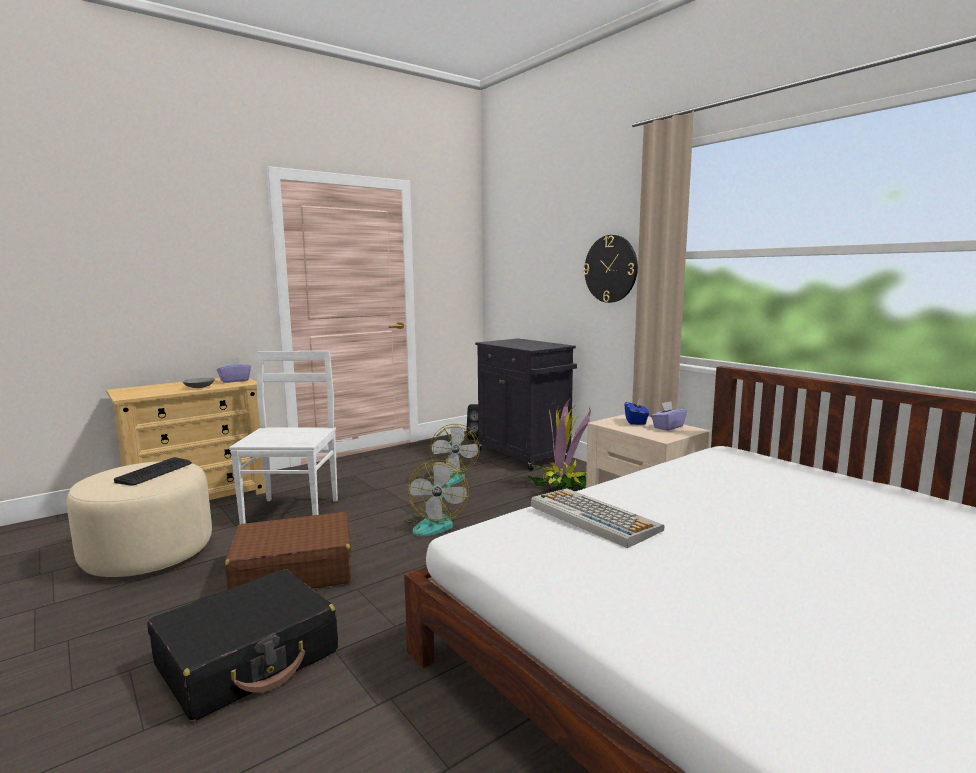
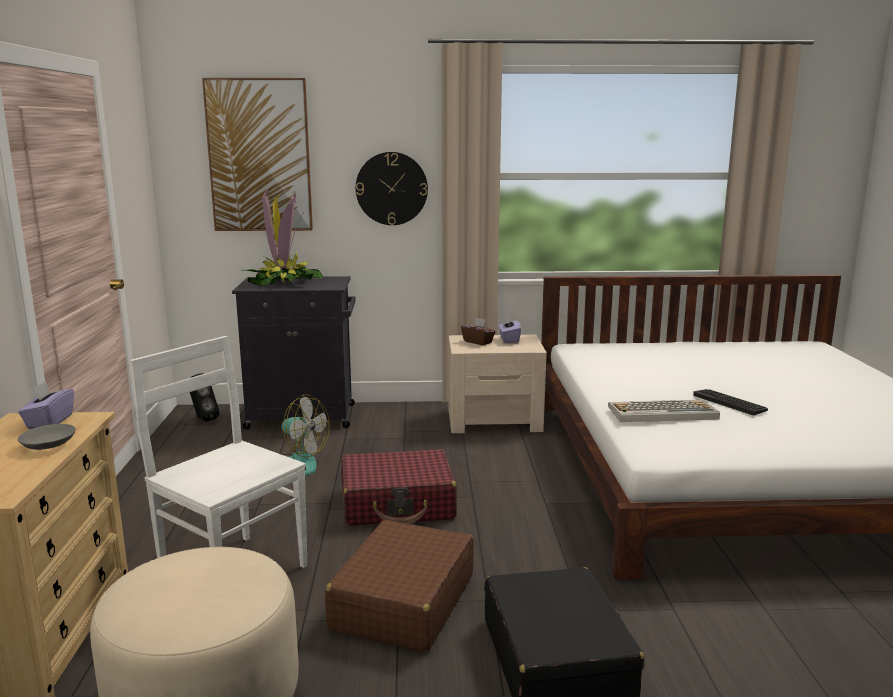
camera: 55 degrees left, 5 degrees up
(155, 472) = (215, 572): keyboard -> keyboard (730, 402)
(435, 523) = (398, 504): fan -> red suitcase
(531, 244) = (259, 156): none -> picture
(562, 486) = (406, 429): potted plant -> potted plant (284, 283)
(636, 421) = (478, 342): blue tissue box -> brown tissue box

